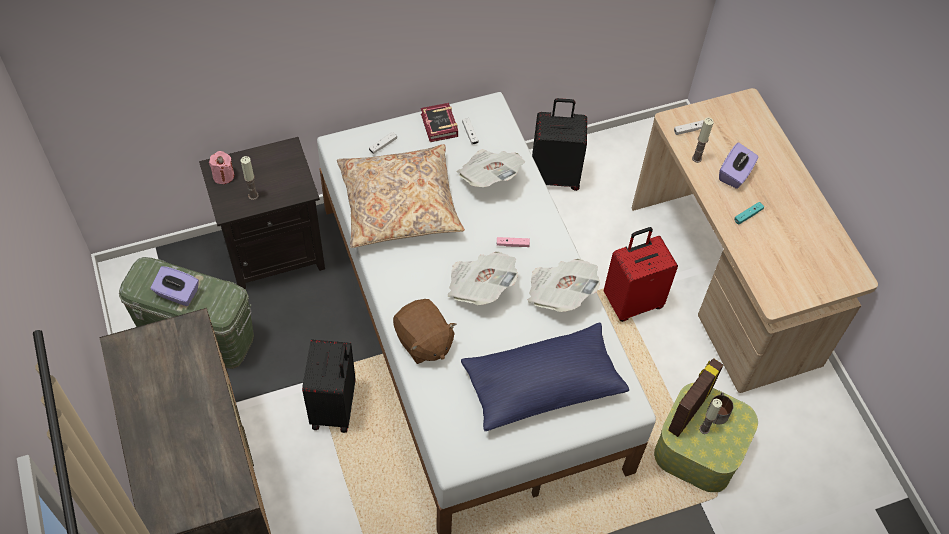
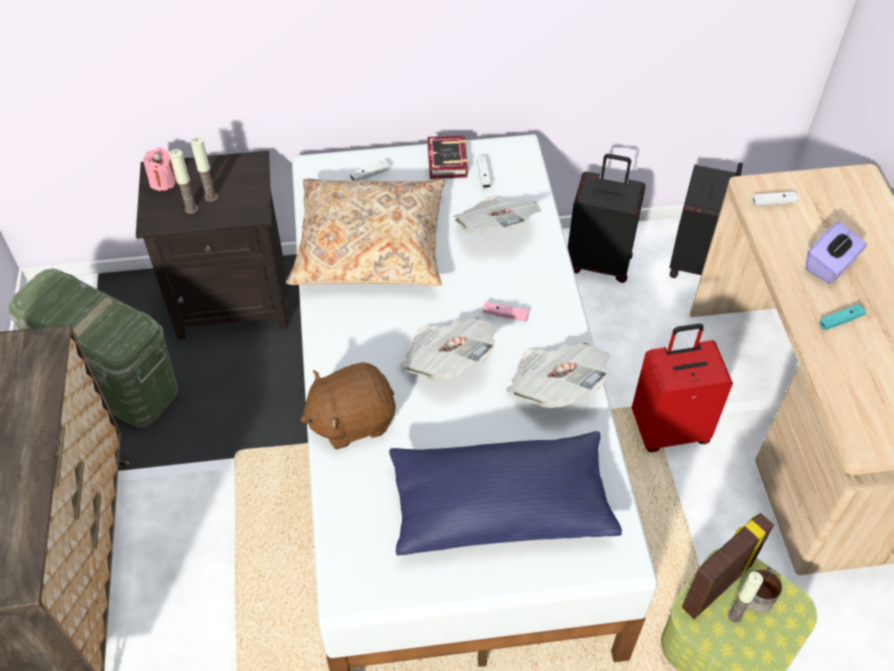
camera: 15 degrees right, 5 degrees down
(177, 294) = (74, 316): purple tissue box -> none
(335, 407) = (250, 497): black suitcase -> black suitcase (694, 261)
(423, 341) = (351, 420): brown plush toy -> brown plush toy turned 90 degrees clockwise
(696, 158) = (778, 238): candle -> candle (211, 197)

